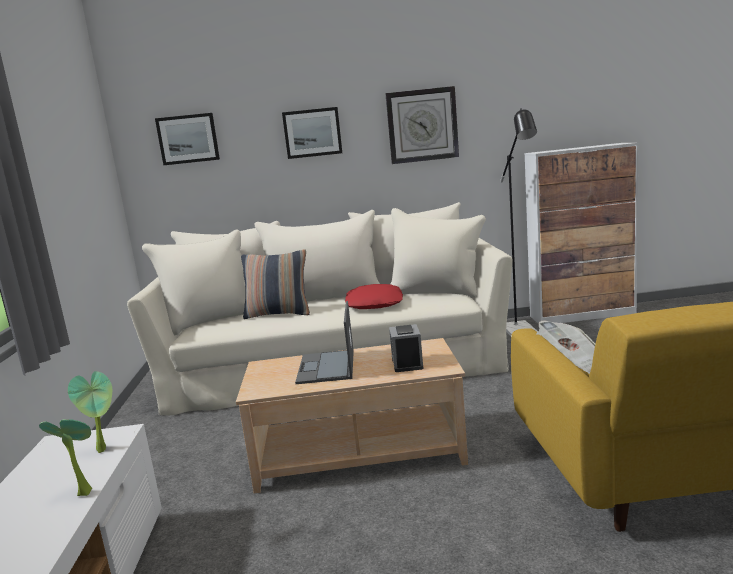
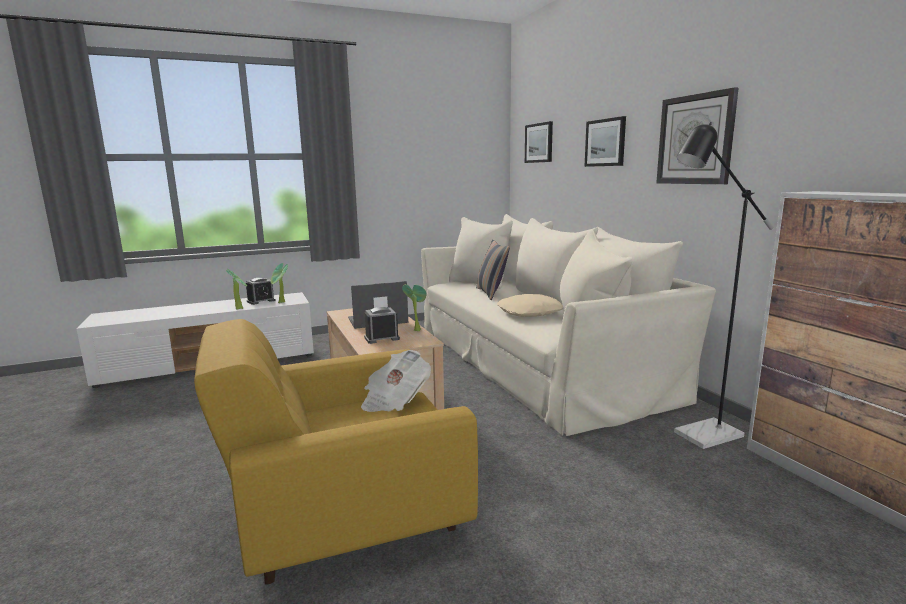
camera: 70 degrees right, 0 degrees up
(54, 473) = (261, 301): none -> alarm clock
(375, 304) = (529, 313): red pillow -> beige pillow
(387, 348) = (416, 330): none -> potted plant

